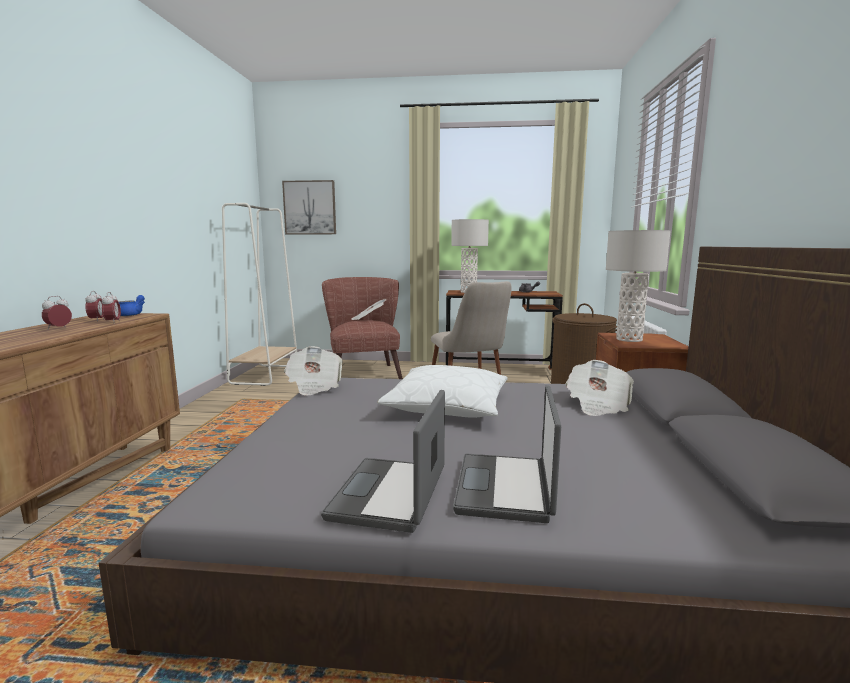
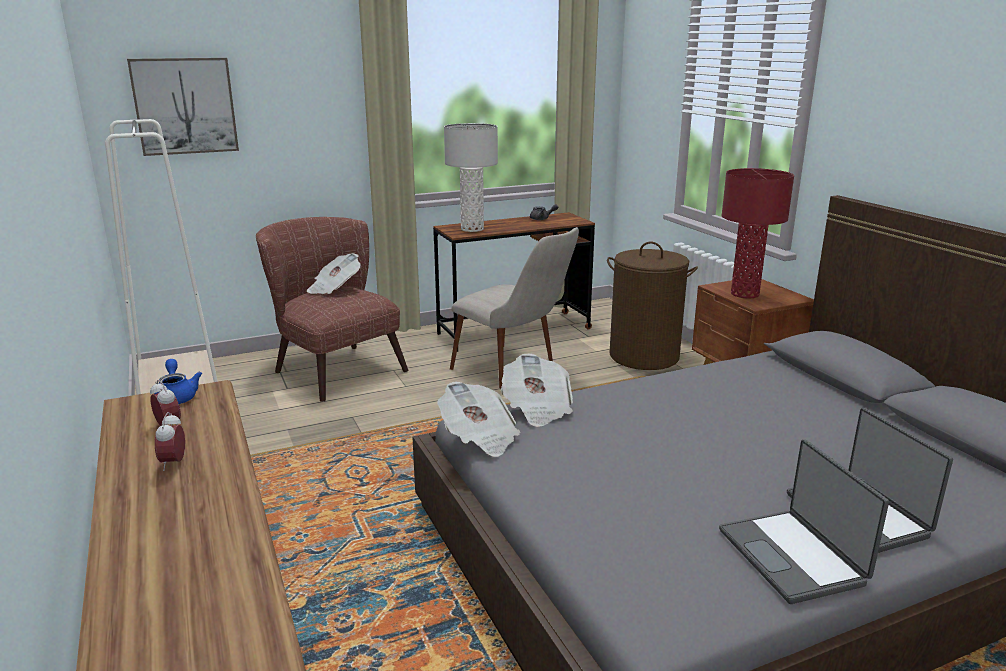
camera: 30 degrees left, 10 degrees up
(113, 322) = (214, 425): alarm clock -> none
(448, 406) = (667, 428): white pillow -> none
(597, 405) = (786, 388): newspaper -> newspaper (537, 408)
(629, 339) = (744, 294): white table lamp -> red table lamp

